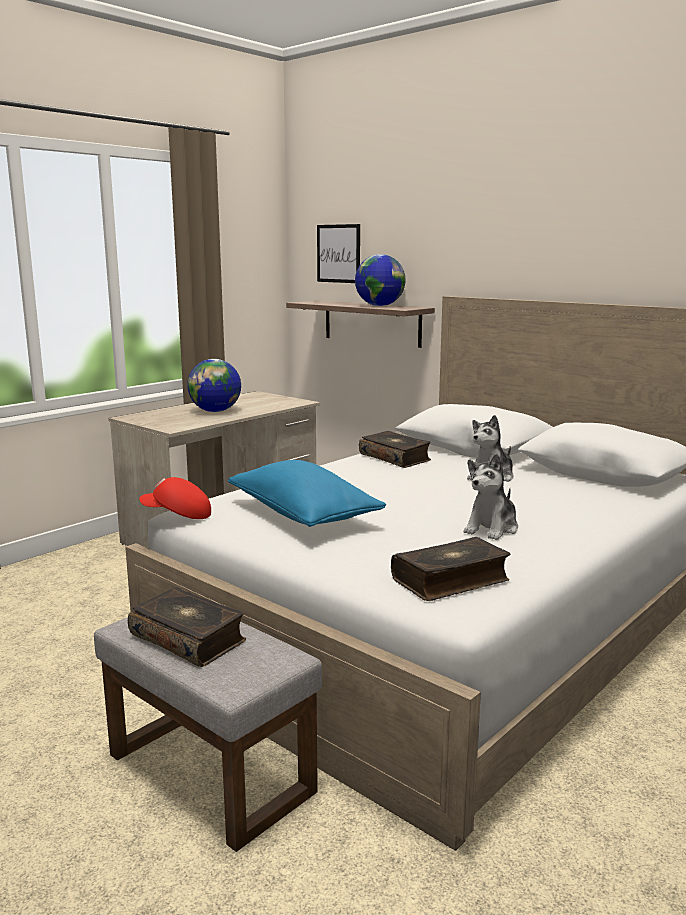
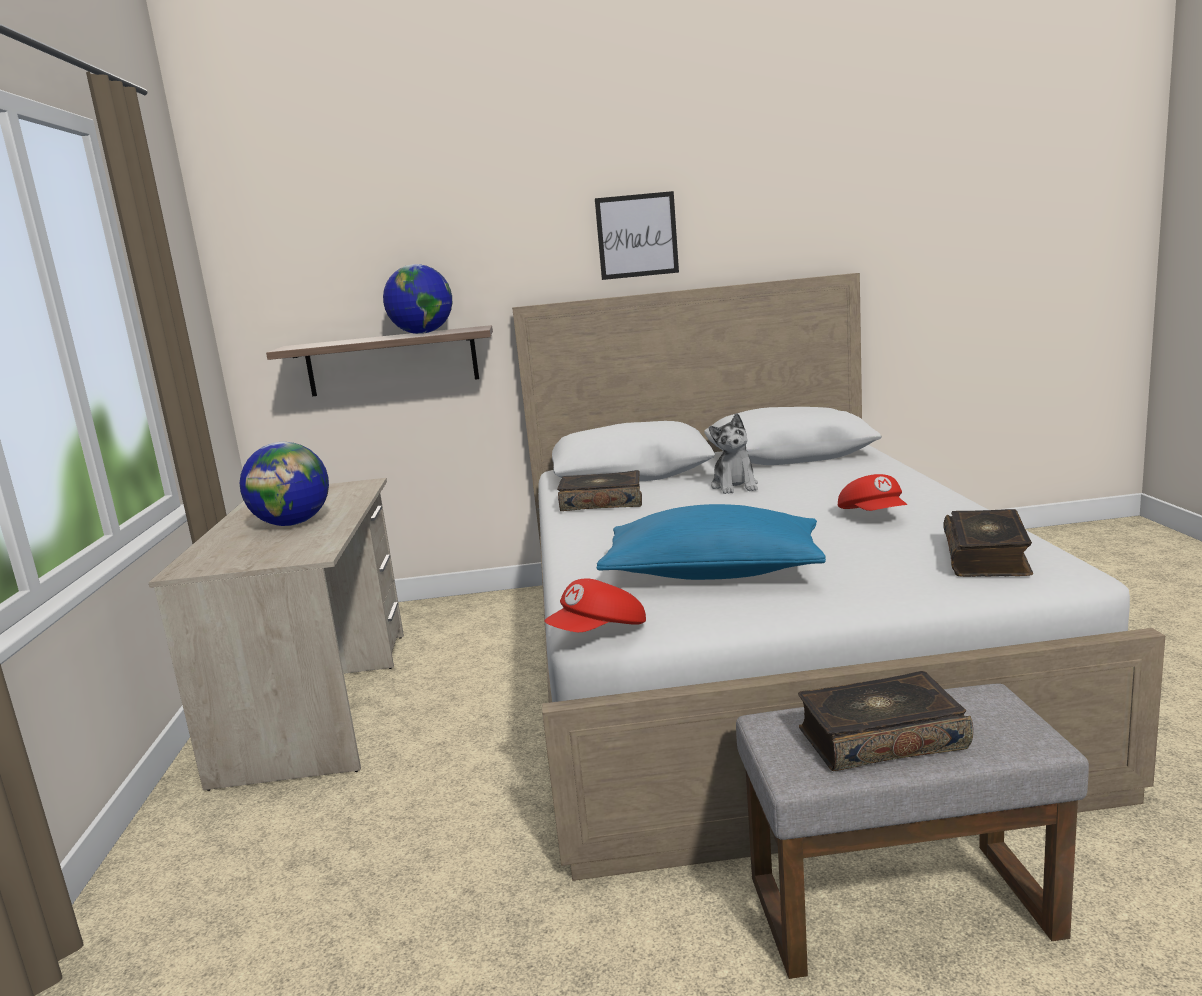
camera: 45 degrees left, 0 degrees up
(338, 253) = (314, 274): picture -> picture (637, 236)
(492, 528) = (874, 516): plush toy -> red cap

